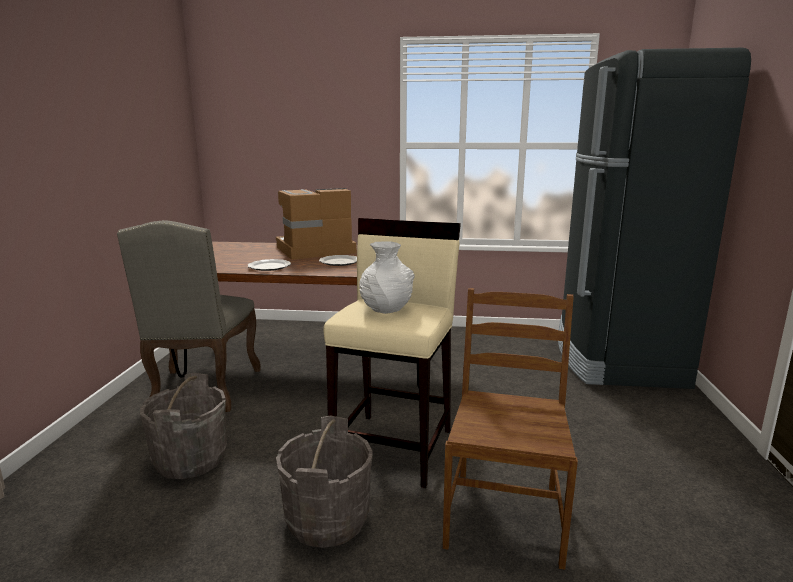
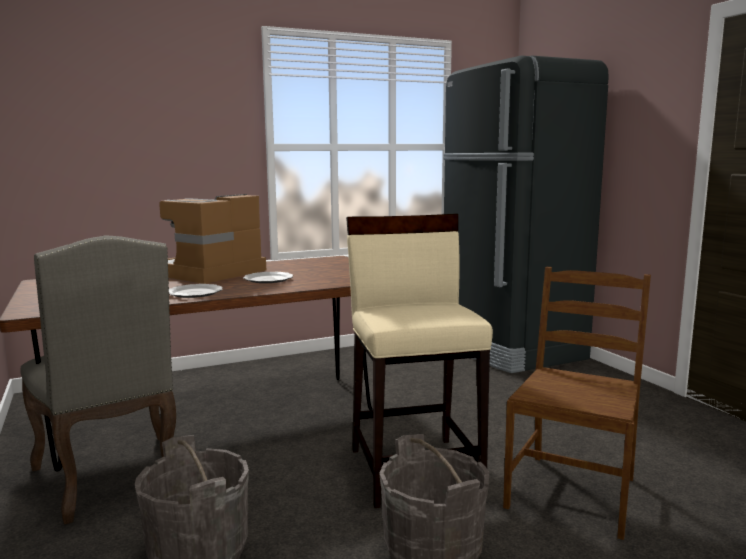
camera: 30 degrees left, 5 degrees down
(386, 308) = (414, 309): white vase -> none
(504, 514) = (572, 492): brown chair -> brown chair turned 45 degrees clockwise

